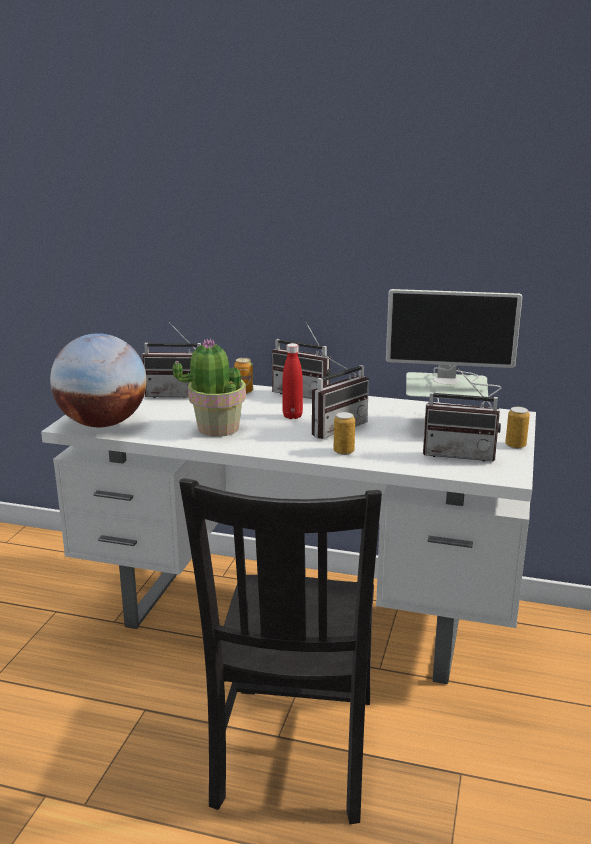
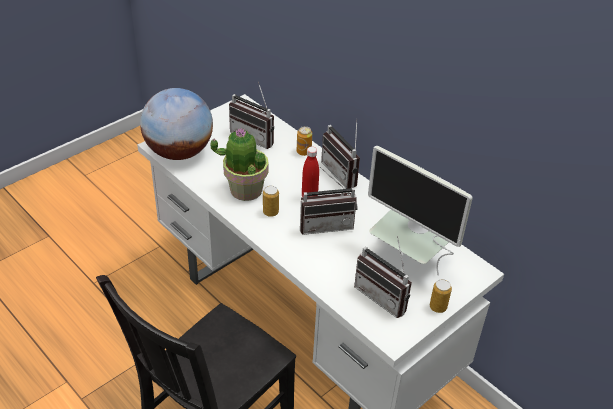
camera: 30 degrees right, 20 degrees up
(343, 451) = (304, 255): can -> can (270, 212)

